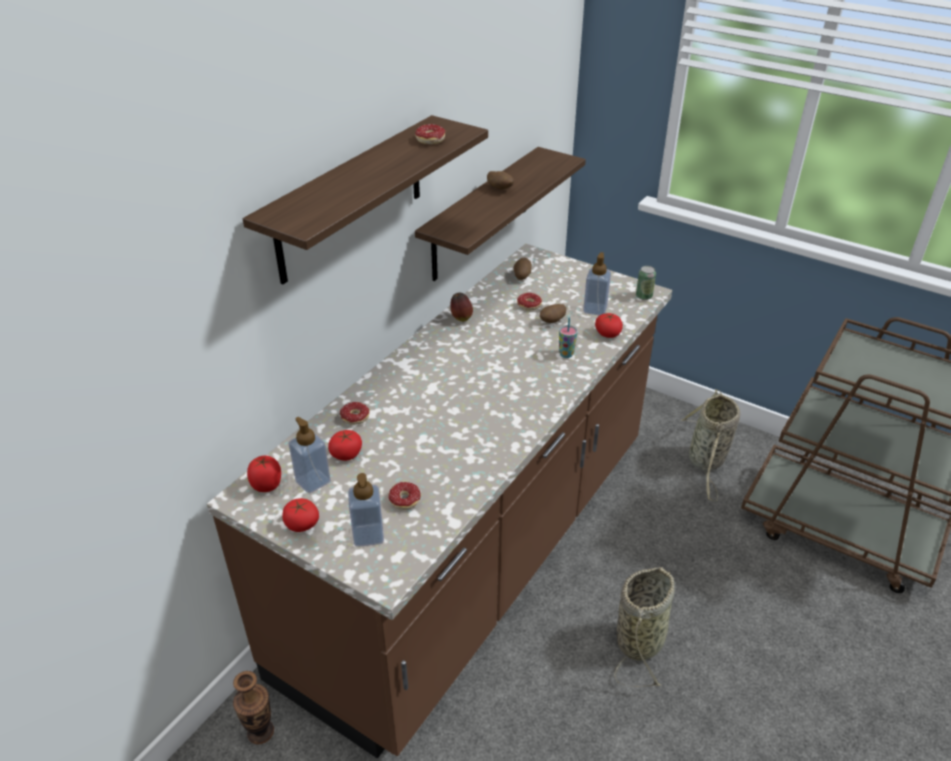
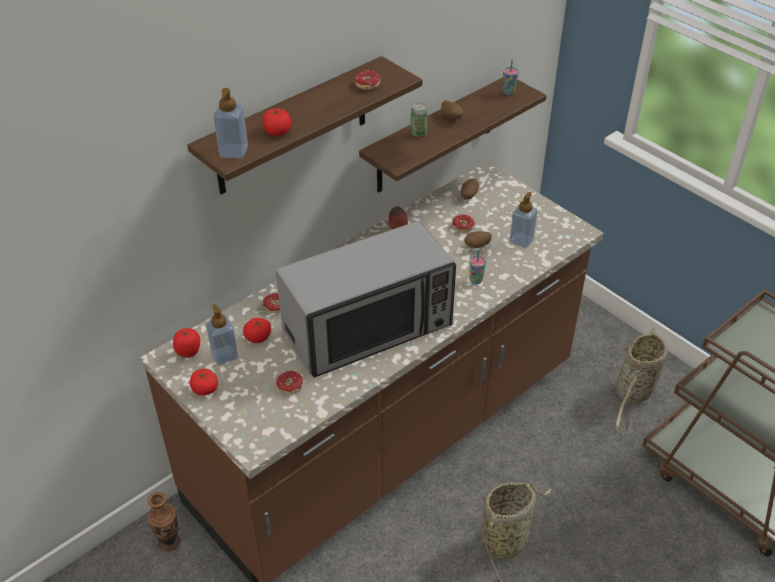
camera: 15 degrees right, 5 degrees up
(368, 535) = (252, 409): soap dispenser -> soap dispenser (233, 151)
(471, 422) = (369, 328): none -> microwave
(547, 161) = (508, 92): none -> cup
(608, 333) = (522, 266): tomato -> tomato (277, 131)
(644, 296) = (572, 235): can -> can (418, 133)

